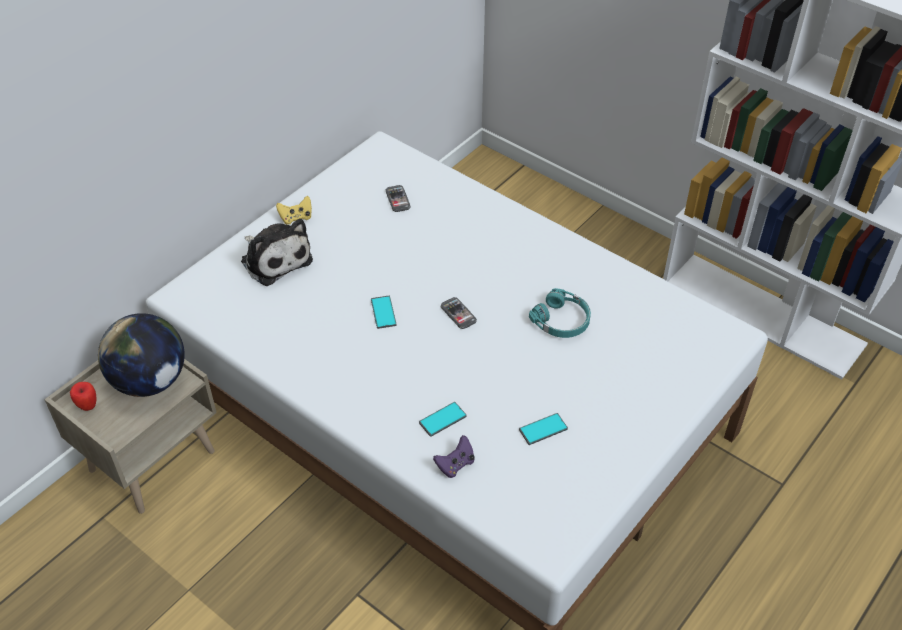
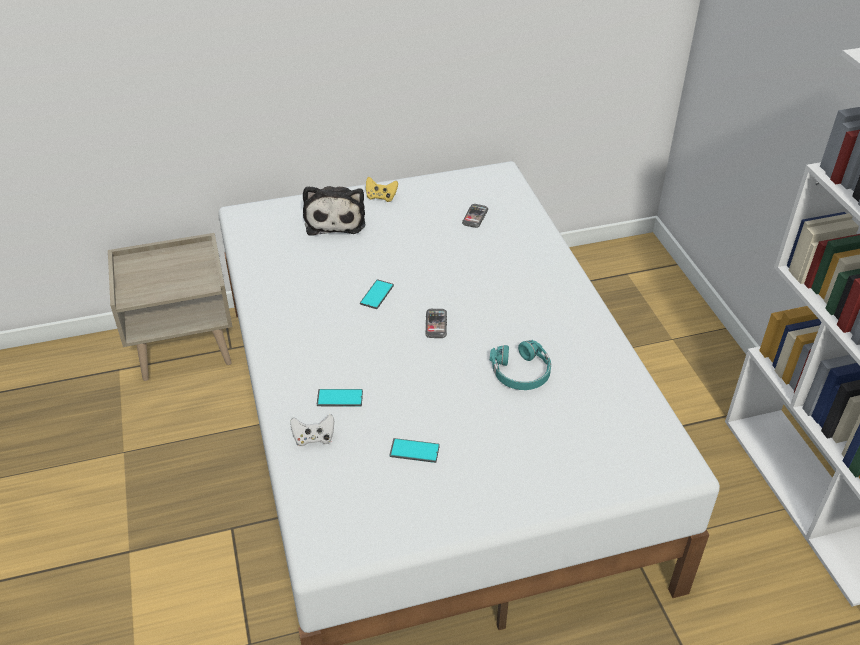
camera: 35 degrees right, 5 degrees down
(88, 406) = (131, 269): apple -> none
(150, 381) = (186, 272): globe -> none
(455, 465) = (314, 438): purple game controller -> white game controller

